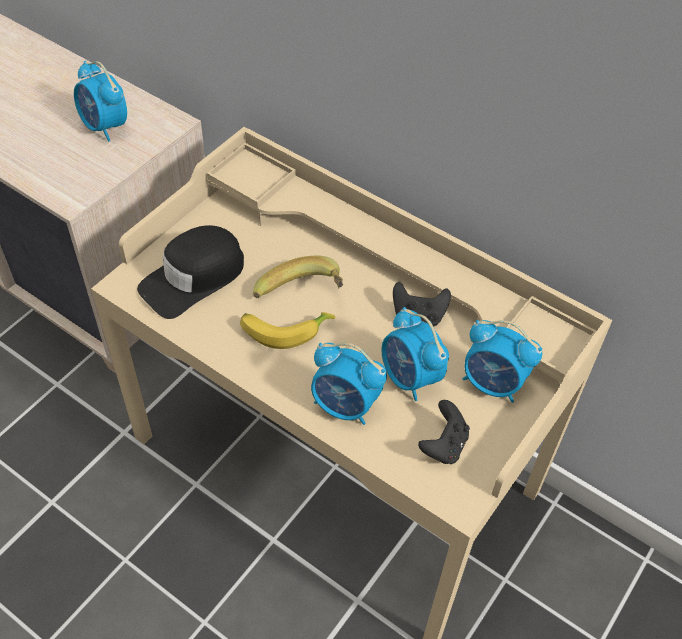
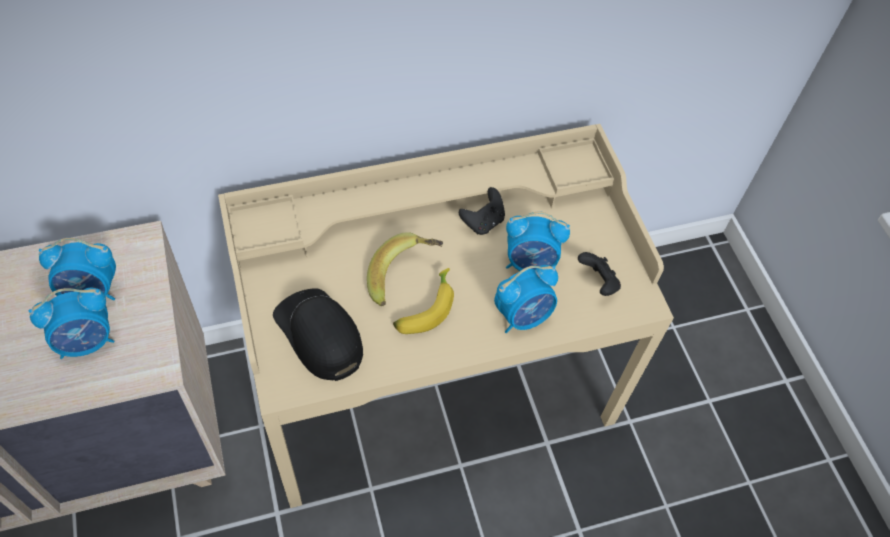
camera: 55 degrees left, 5 degrees up
(193, 278) = (319, 335): black cap -> black cap turned 150 degrees clockwise
(493, 383) = (572, 222): alarm clock -> alarm clock (87, 341)

